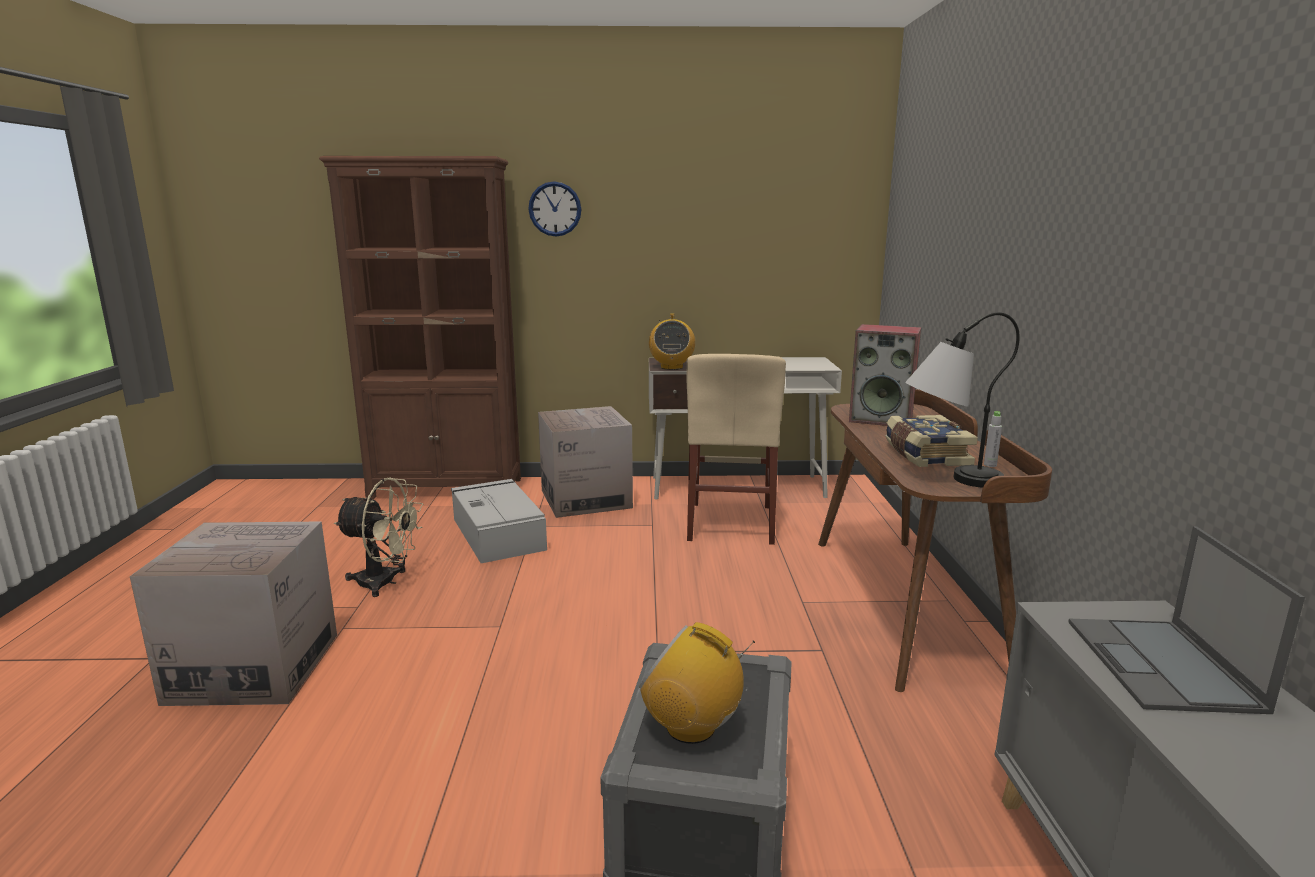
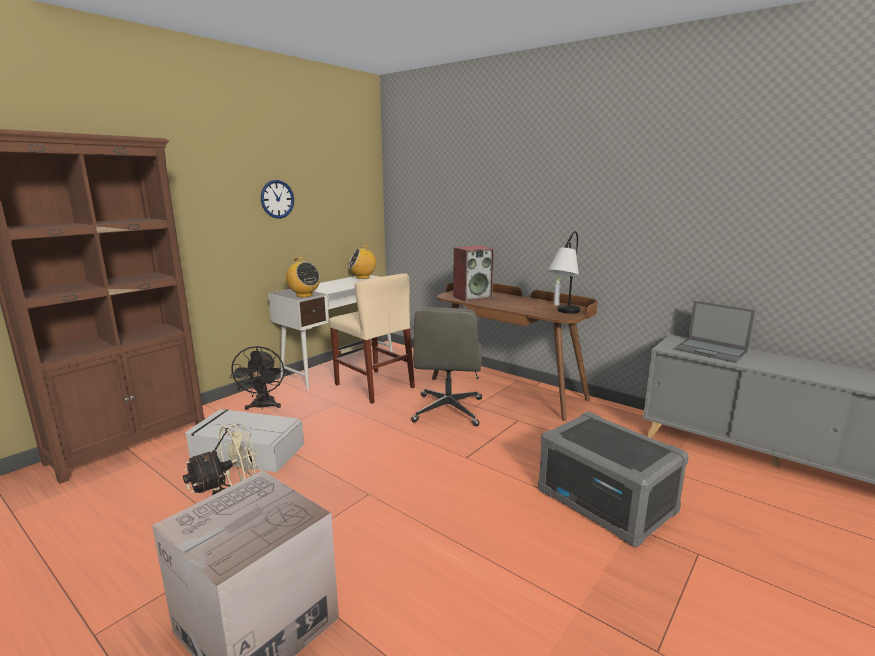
camera: 50 degrees left, 0 degrees up
(555, 209) = (186, 183): wall clock -> wall clock (277, 199)
(586, 499) = (263, 407): cardboard box -> black fan
(691, 727) = (622, 450): radio -> radio (363, 277)
(755, 590) = (448, 410): none -> grey office chair
(925, 455) = (529, 307): book -> none

